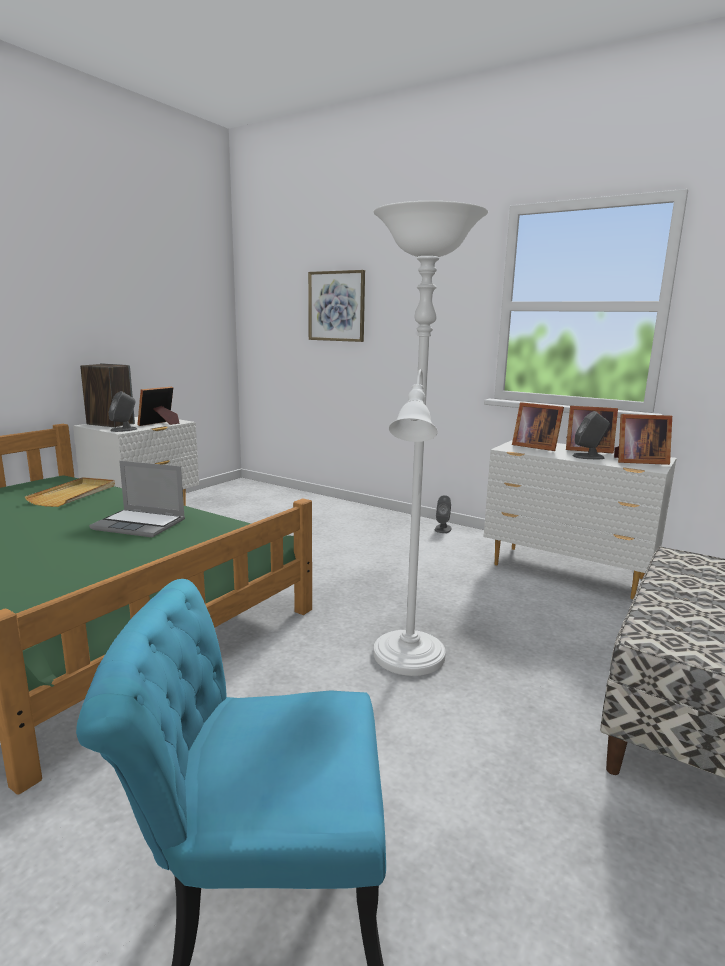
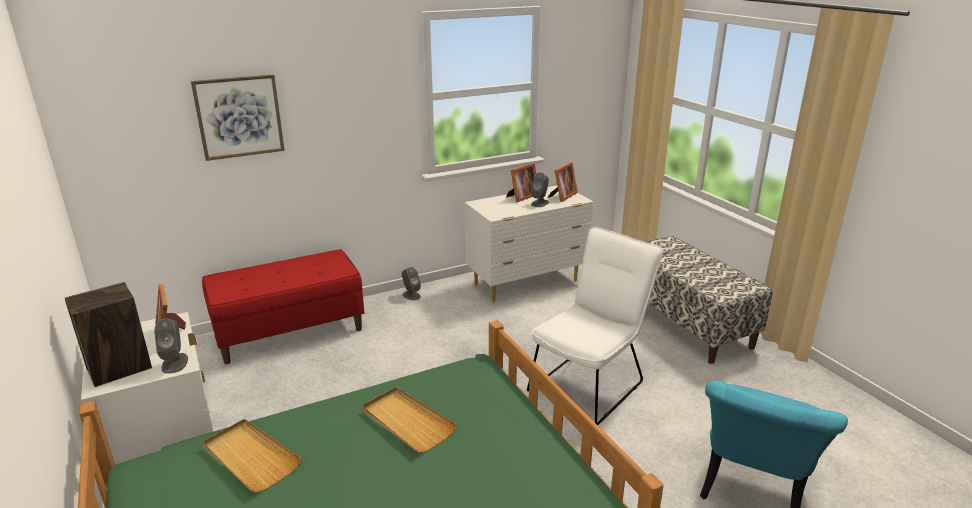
camera: 60 degrees left, 10 degrees up
(141, 524) = (407, 422): laptop -> beige tray
(323, 507) = (290, 332): none -> red bench
(408, 660) = (590, 383): white floor lamp -> white chair
(534, 446) = (497, 206): picture frame -> none

